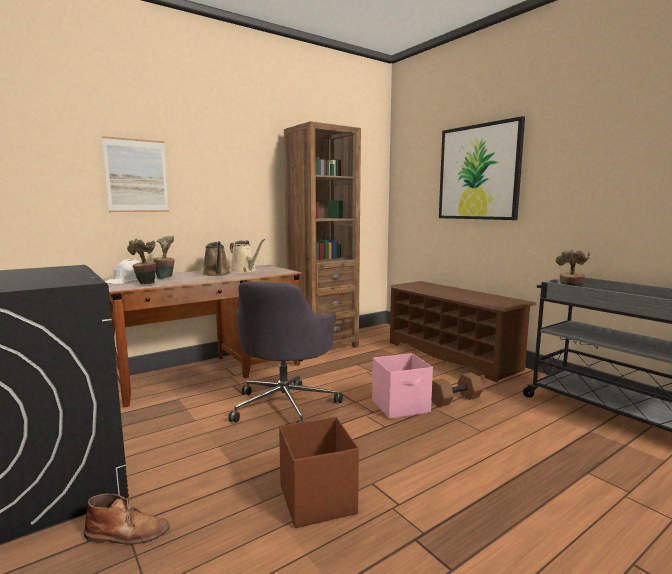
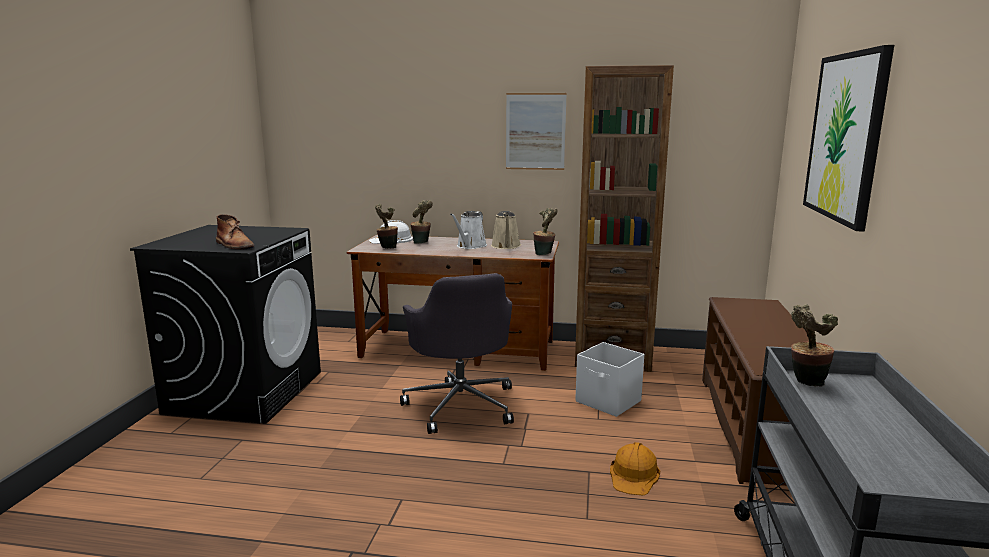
camera: 45 degrees right, 5 degrees up
(128, 533) = (237, 444): brown boot -> brown boot (234, 245)
(137, 176) = (416, 135): picture -> picture (535, 131)
(217, 274) = (470, 246): brown watering can -> white watering can
(285, 405) = (461, 405): grey office chair -> grey office chair turned 75 degrees counterclockwise
(287, 270) = (544, 254): none -> potted plant
(317, 499) = (349, 486): brown storage box -> none
(369, 369) = (608, 402): none -> white storage box
(401, 406) = (558, 454): pink storage box -> none
(455, 399) = (634, 475): brown dumbbell -> orange hard hat

